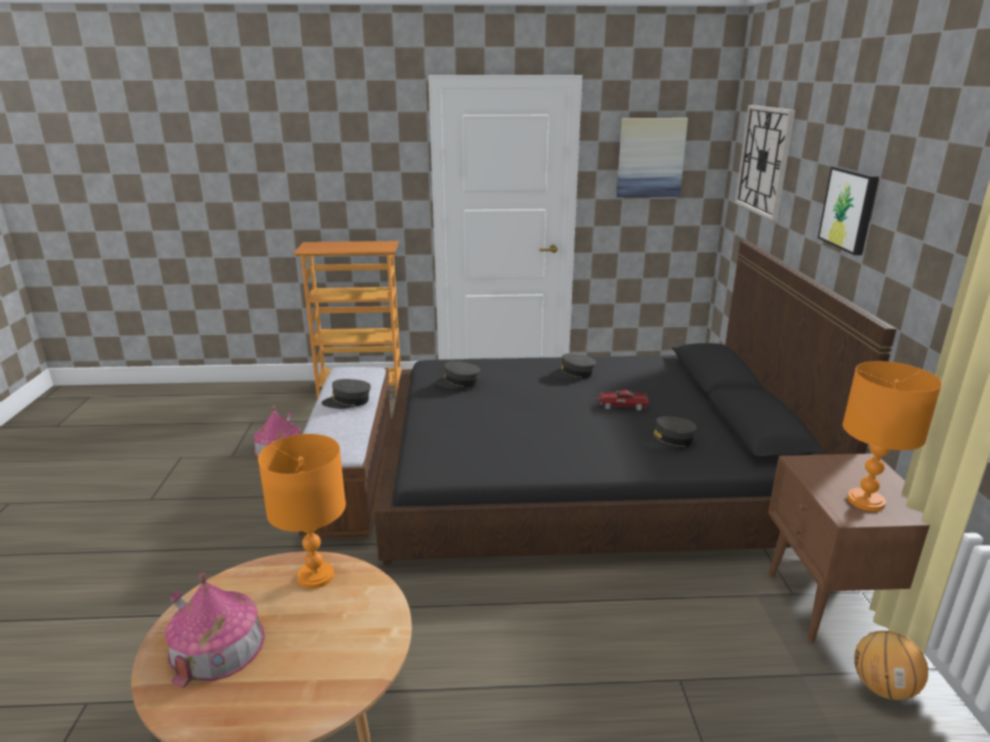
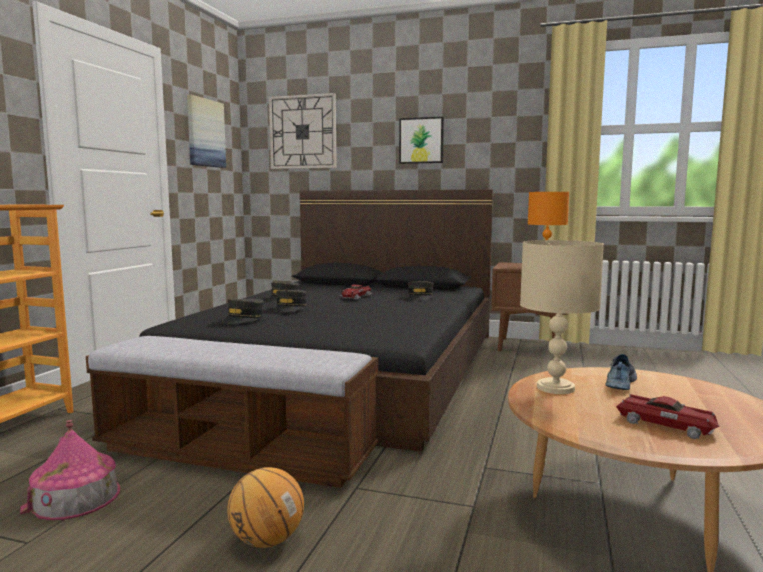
camera: 70 degrees left, 15 degrees down
(217, 645) = (666, 425): toy house -> toy car
(315, 576) = (555, 388): orange table lamp -> beige table lamp
(341, 619) = (619, 383): none -> shoe
(347, 401) = (221, 347): grey cap -> grey cap (290, 308)
(882, 687) = (592, 352): basketball -> basketball (266, 541)

